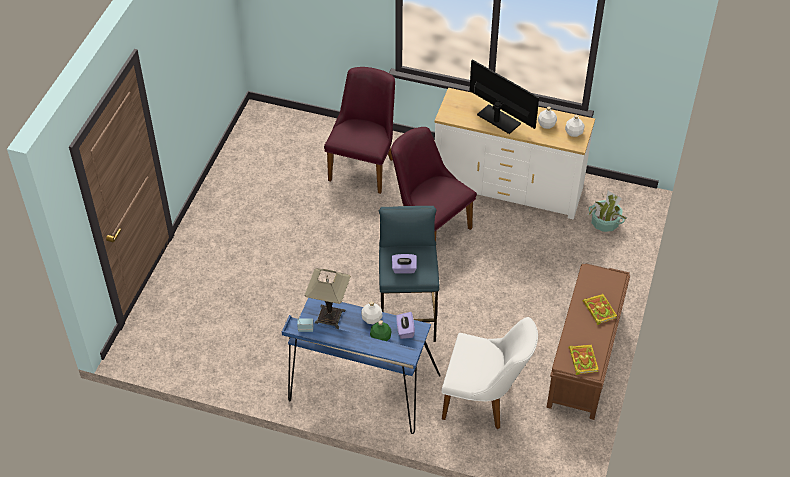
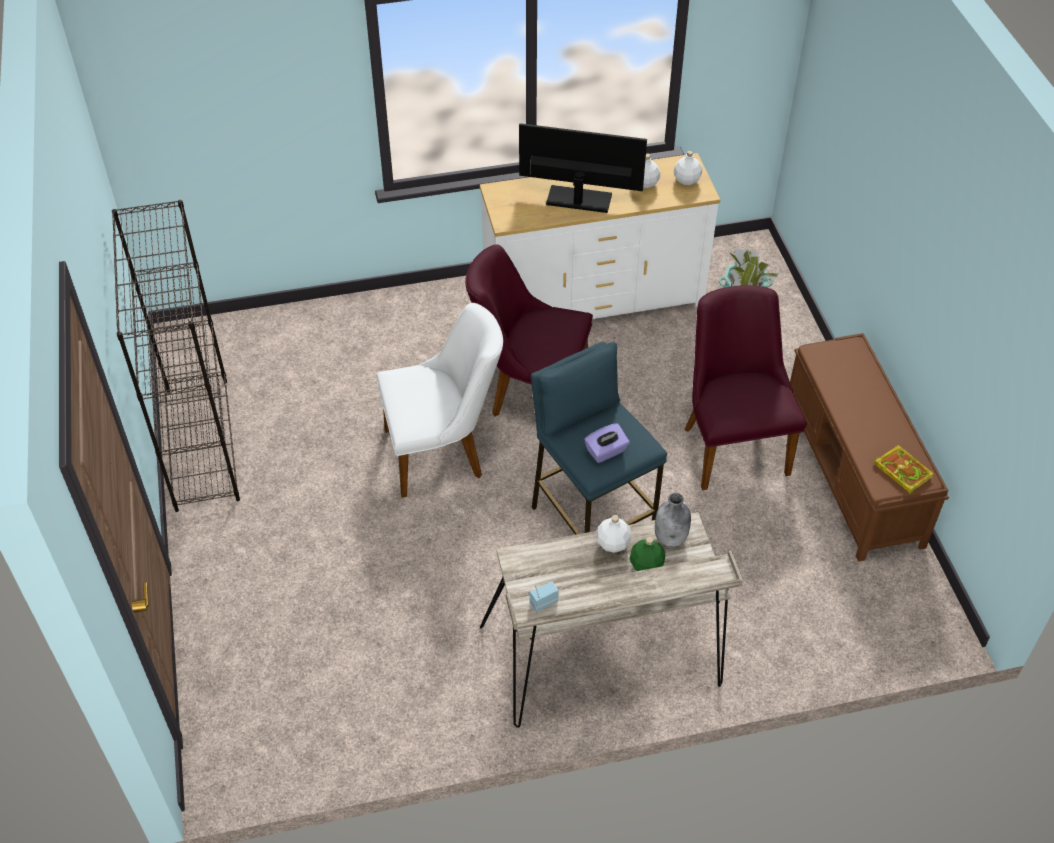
camera: 30 degrees left, 0 degrees up
(230, 177) = (201, 443): none -> black bookcase
(329, 317) = (551, 569): table lamp -> none
(360, 389) = (604, 659): blue desk -> beige desk
(365, 165) = (384, 347): purple chair -> purple chair (731, 443)
(405, 330) = (671, 538): purple tissue box -> grey bottle
(484, 401) = (777, 592): white chair -> white chair (443, 452)
(599, 310) = (867, 396): book -> none

